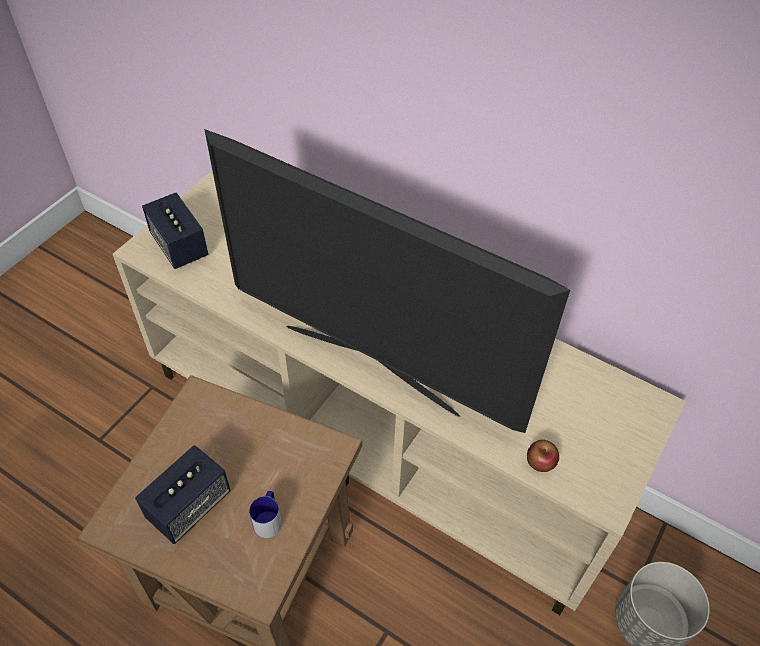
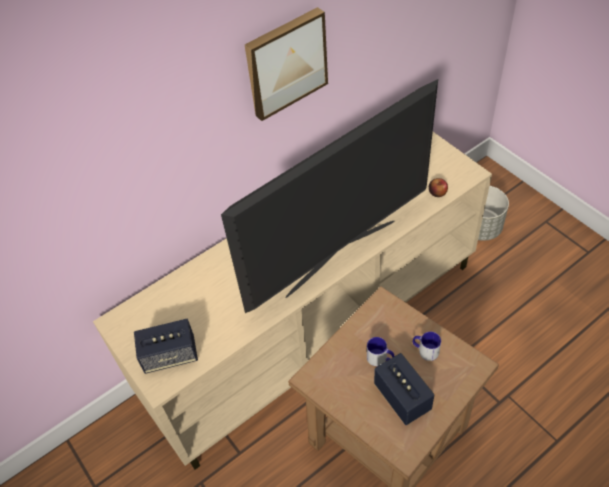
camera: 65 degrees left, 0 degrees up
(243, 466) = (380, 358): none -> mug
(504, 111) = (285, 63): none -> picture

